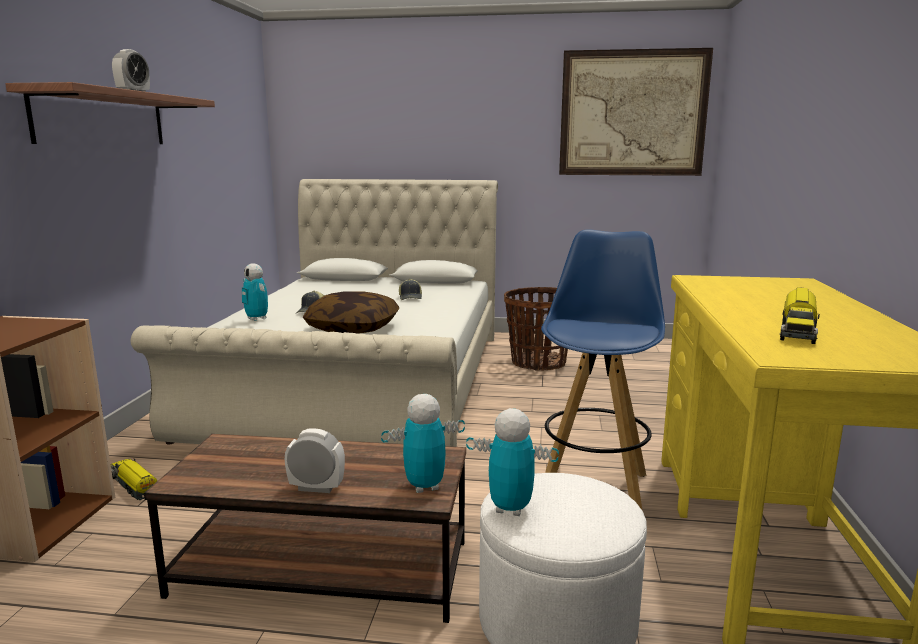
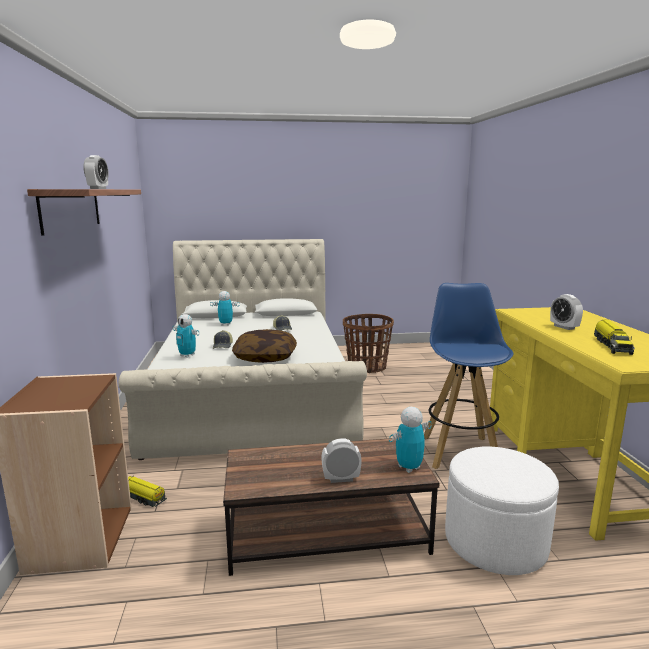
camera: 15 degrees left, 0 degrees up
(510, 509) = (476, 474): toy robot -> toy robot (225, 324)
(632, 113) = (412, 192): picture -> none
(750, 302) = (564, 327): none -> alarm clock

